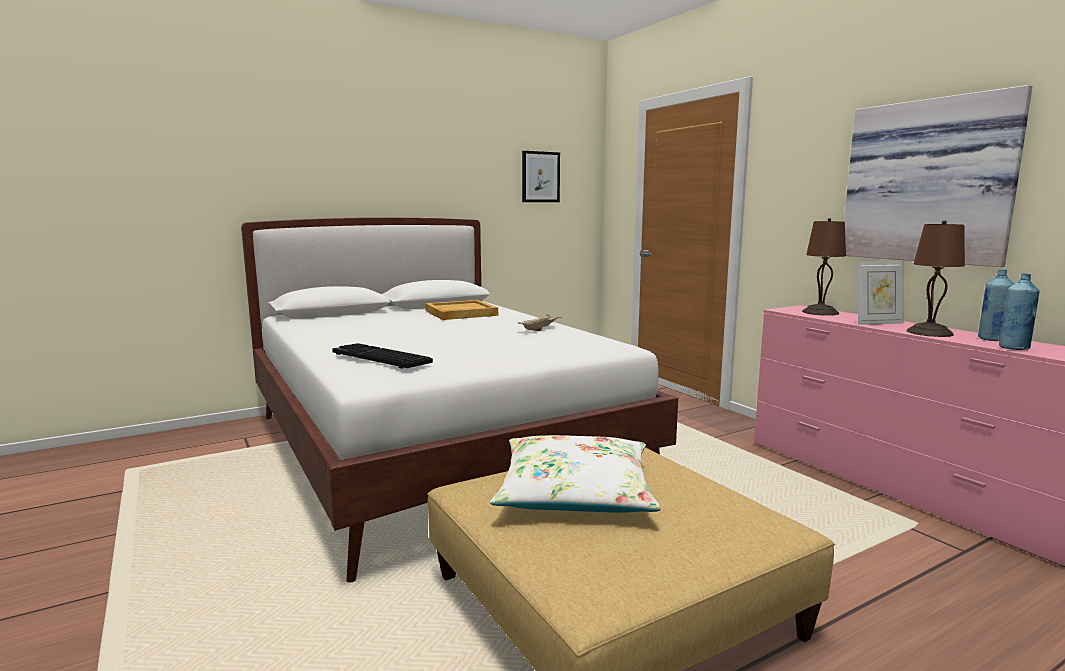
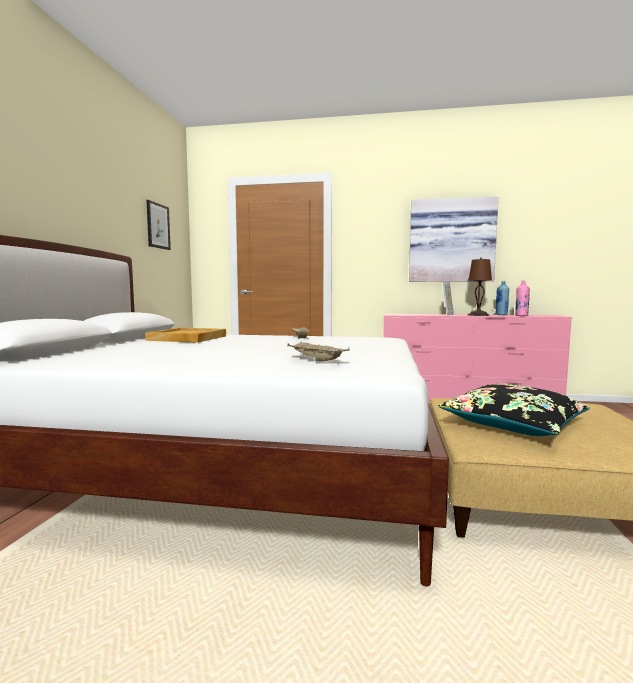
camera: 50 degrees left, 5 degrees down
(378, 358) = (315, 360): keyboard -> beige tray
(575, 493) = (513, 423): white pillow -> black pillow
(819, 312) = (408, 314): brown table lamp -> none
(1014, 348) = (521, 316): blue bottle -> pink bottle

